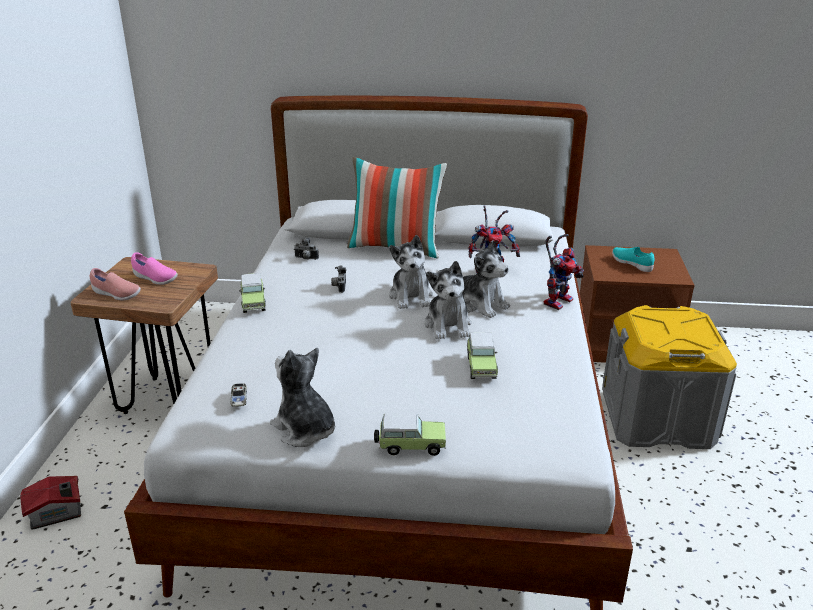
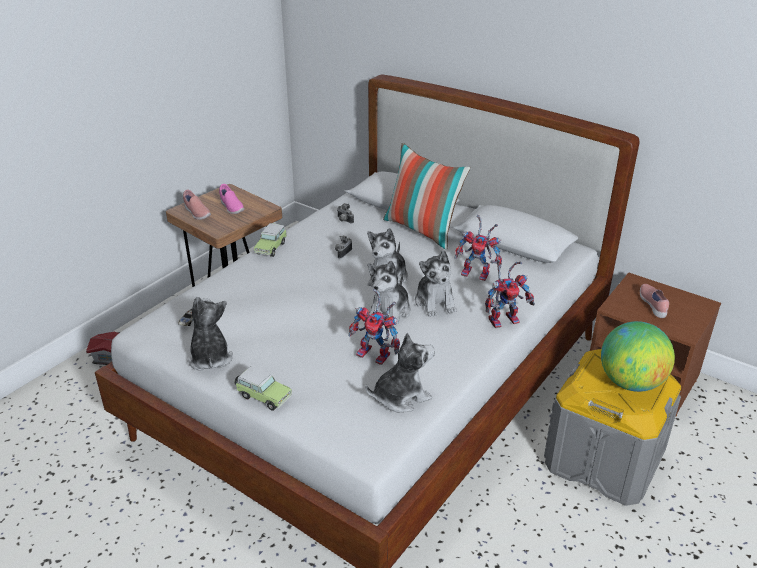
camera: 30 degrees right, 5 degrees up
(481, 366) = (377, 354): toy car -> toy robot
(546, 395) = (401, 396): none -> plush toy
(632, 264) = (653, 305): turquoise shoe -> pink shoe
(684, 327) = (631, 382): none -> globe

